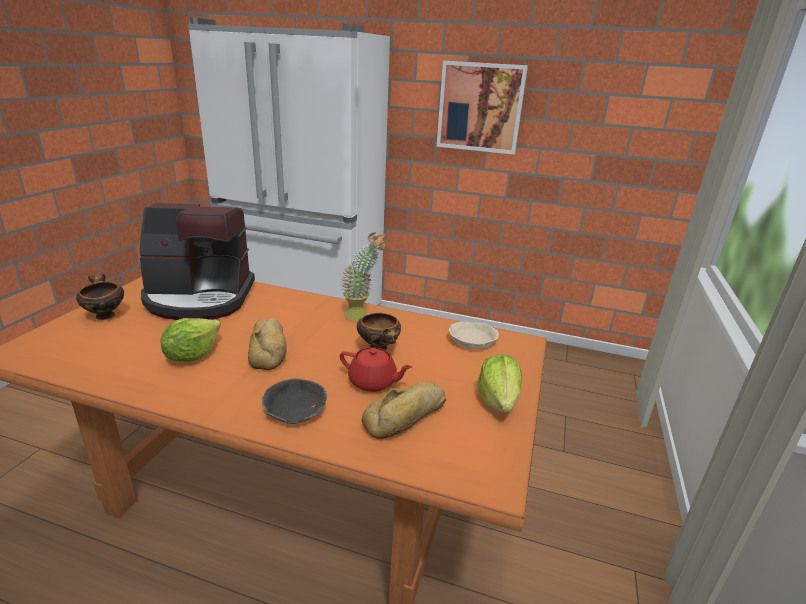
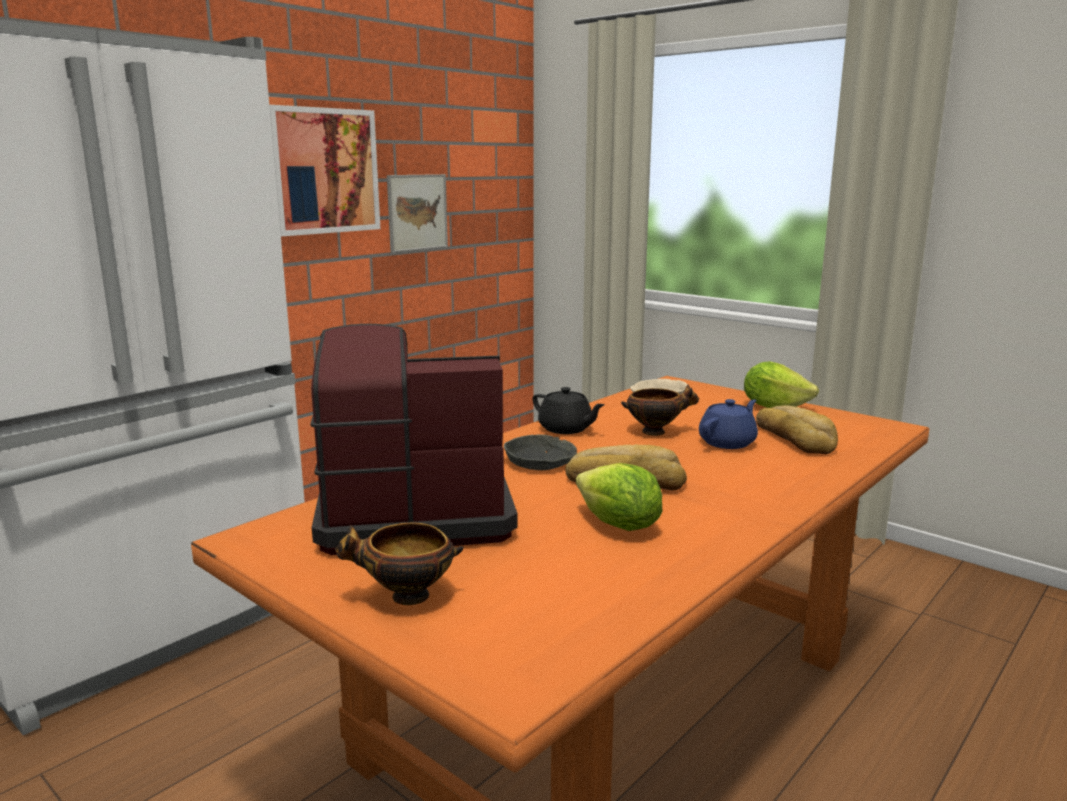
camera: 65 degrees left, 10 degrees down
(200, 298) = (412, 515): coffee machine -> coffee machine turned 120 degrees counterclockwise
(295, 409) = (773, 479): grey bowl -> grey bowl (540, 461)
(362, 316) = (566, 429): potted plant -> black teapot
(373, 382) = (728, 442): red teapot -> blue teapot
(558, 147) = (417, 212): none -> picture

